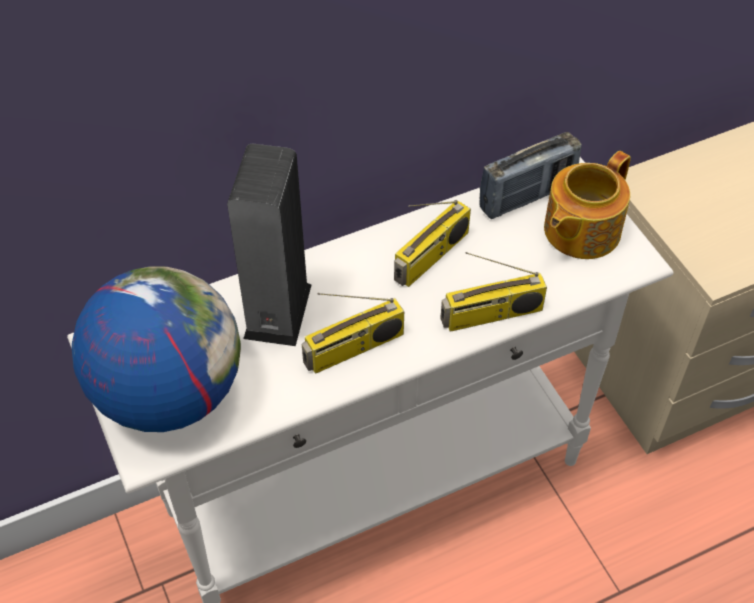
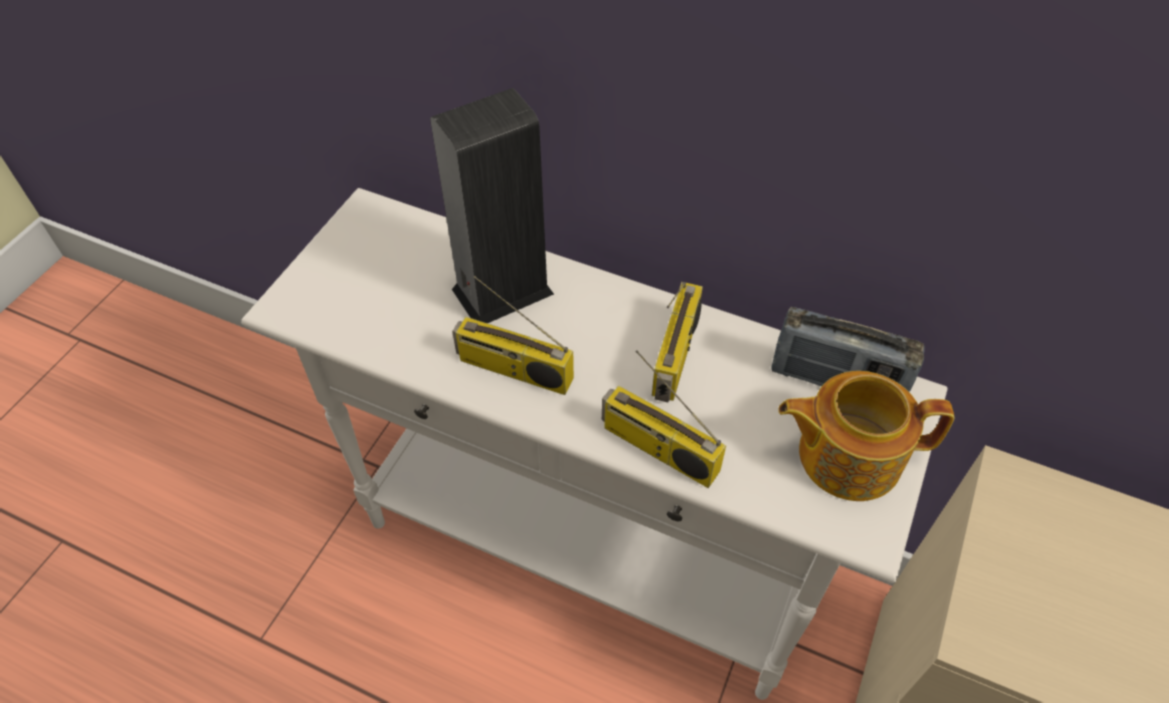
camera: 50 degrees right, 0 degrees up
(169, 393) = (353, 281): globe -> none
(431, 257) = (676, 356): radio -> radio turned 75 degrees counterclockwise

